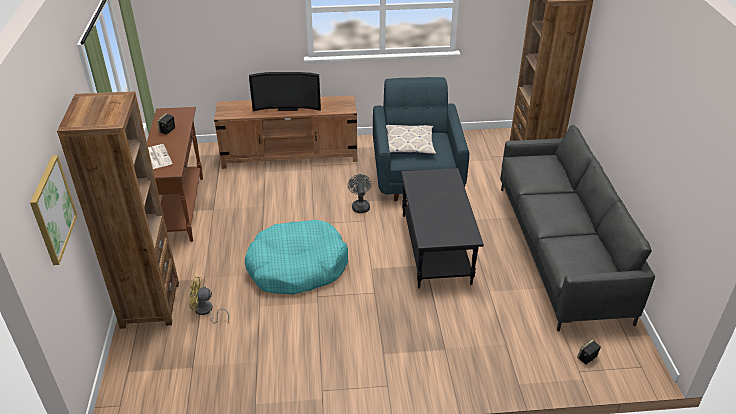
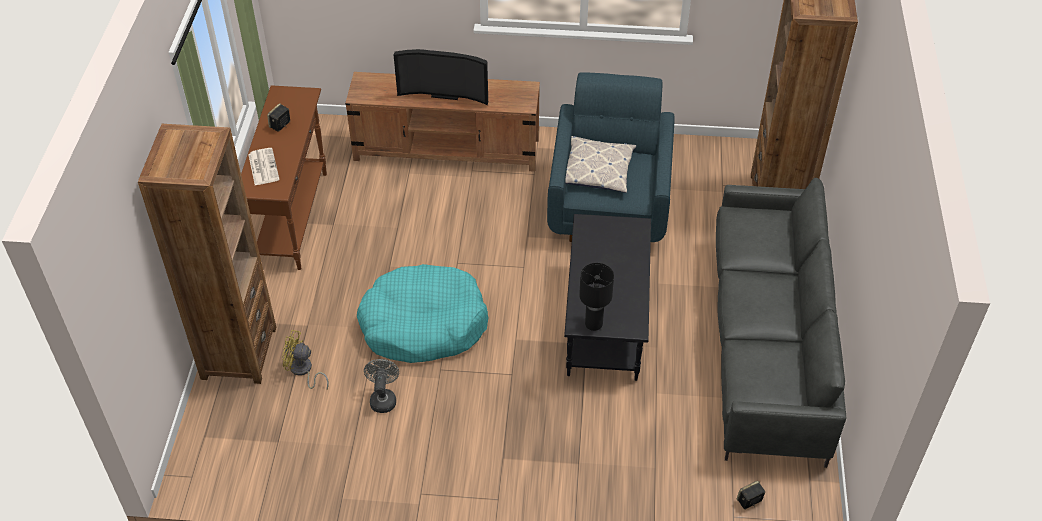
camera: 10 degrees right, 10 degrees up
(52, 209) = (128, 270): picture -> none
(360, 206) = (522, 243): grey fan -> grey fan (383, 398)
(438, 238) = (593, 324): none -> black table lamp

